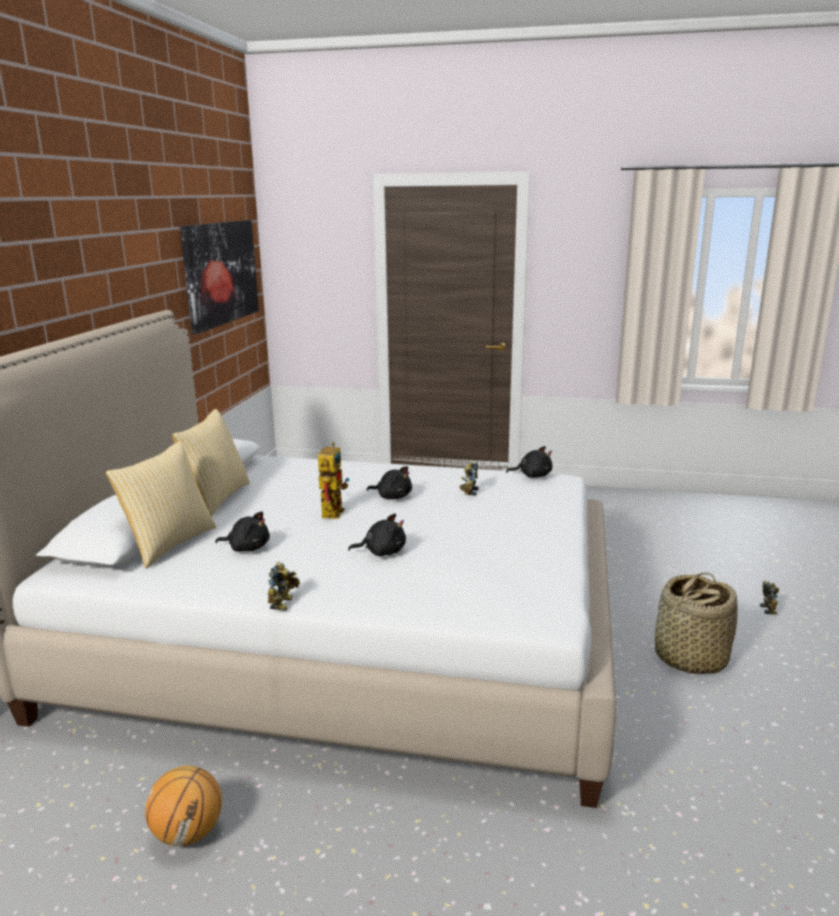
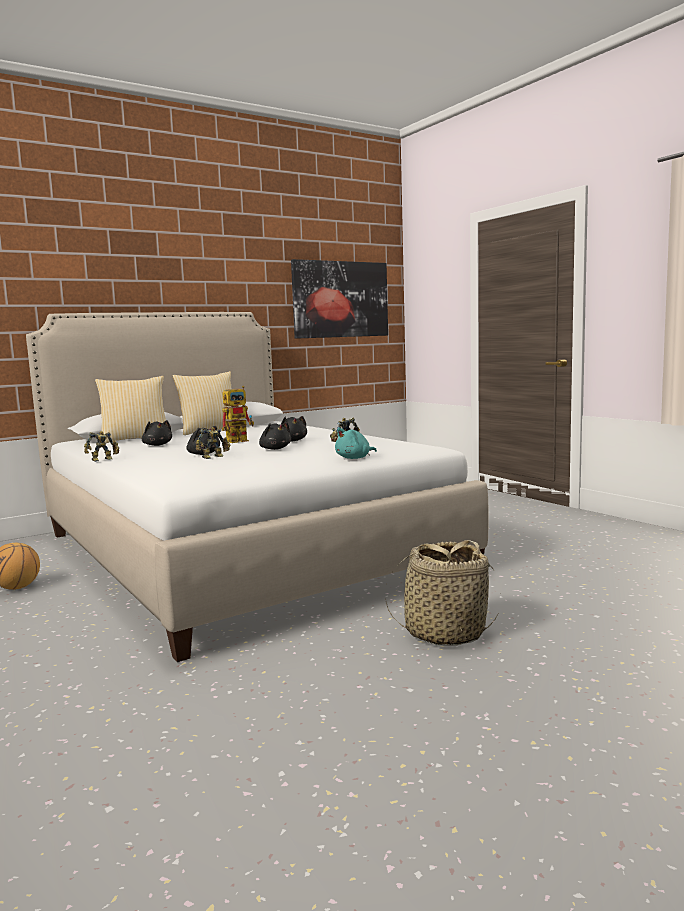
camera: 45 degrees right, 10 degrees down
(532, 476) = (418, 445): black plush toy -> black plush toy (275, 449)
(550, 514) = (355, 458): none -> turquoise plush toy
(770, 609) = (618, 637): toy robot -> toy robot (214, 457)

